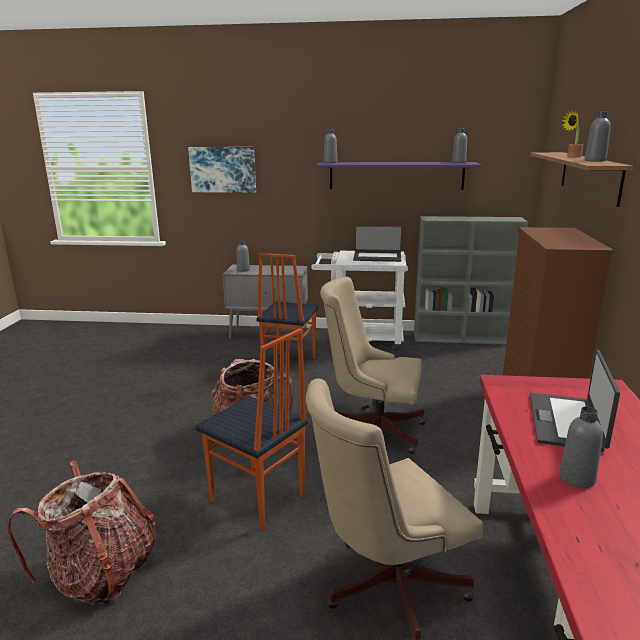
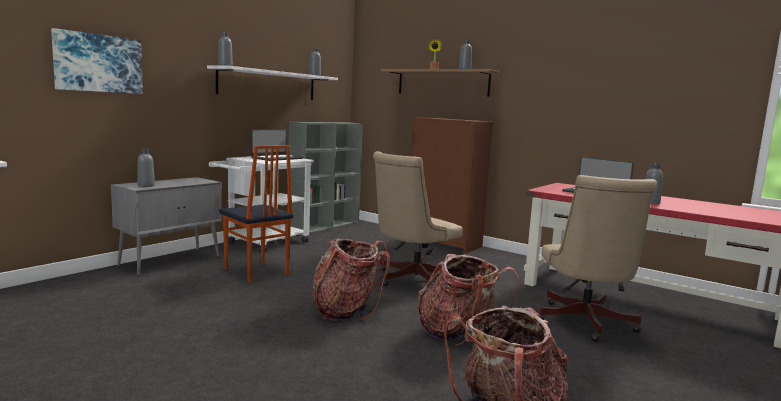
camera: 60 degrees left, 10 degrees down
(257, 499) = (459, 333): chair -> backpack
(396, 175) = (268, 84): purple shelf -> white shelf

